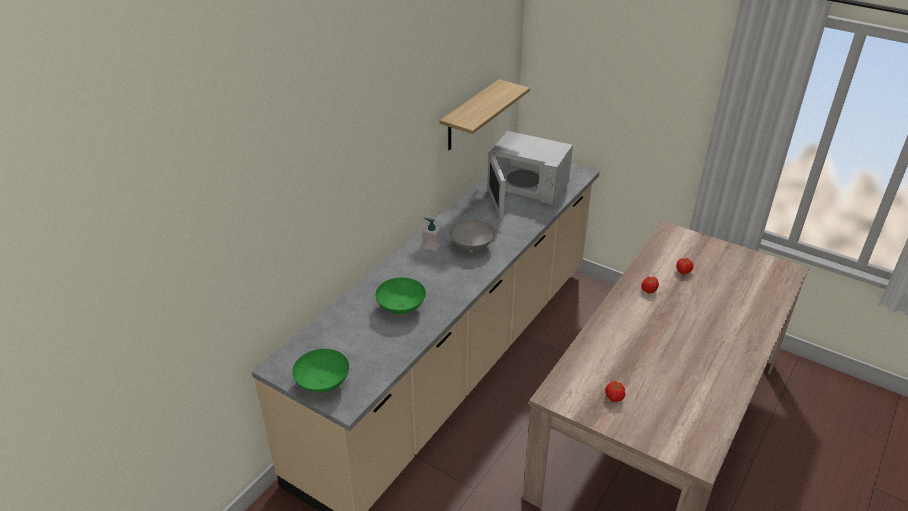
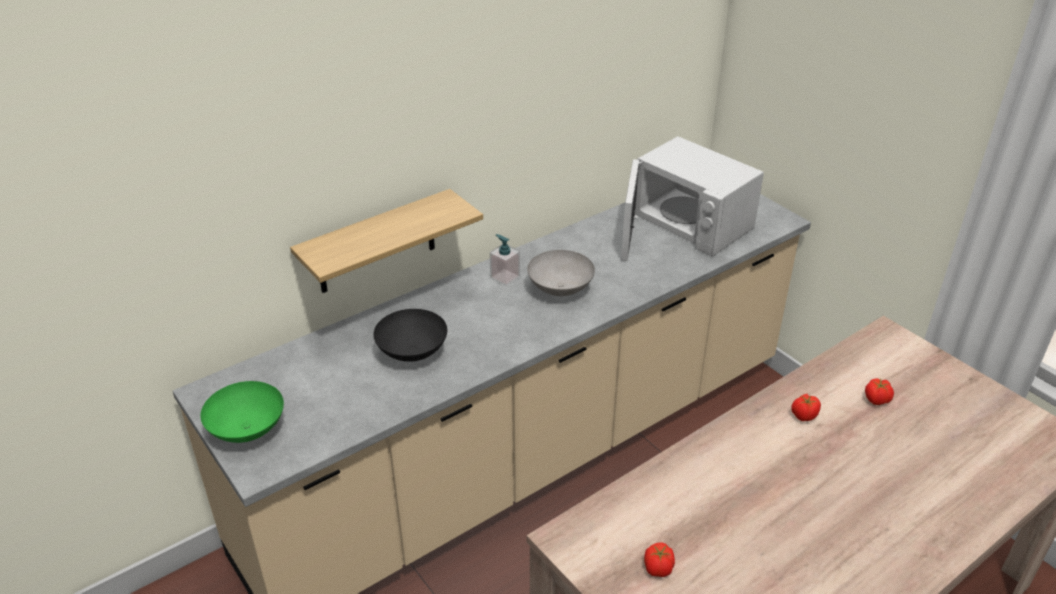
camera: 20 degrees right, 0 degrees up
(401, 307) = (412, 351): green bowl -> black bowl
(470, 116) = (612, 103): shelf -> shelf (376, 243)

